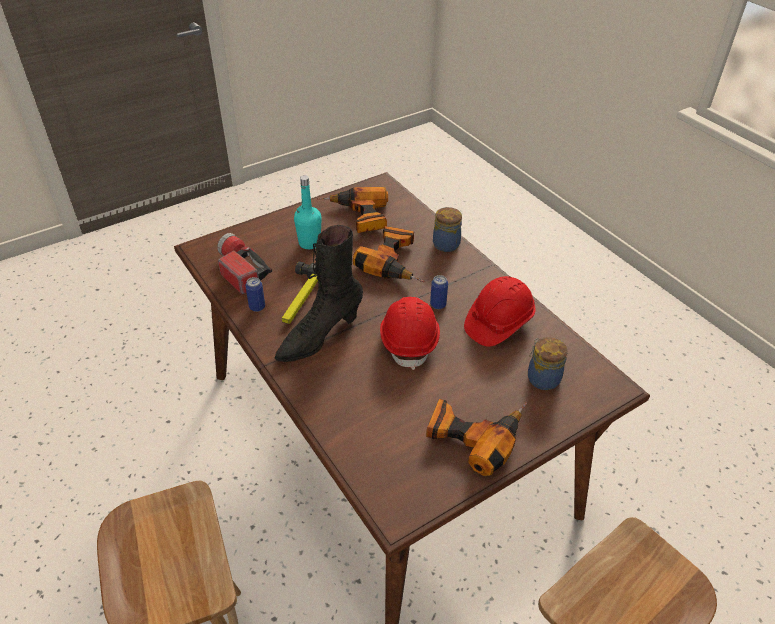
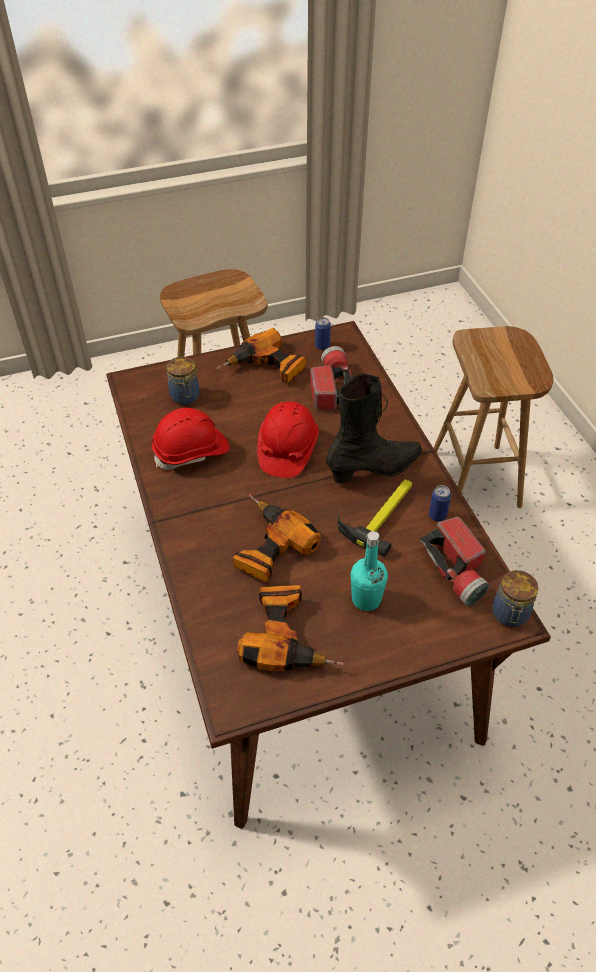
camera: 165 degrees left, 5 degrees up
(388, 422) = (330, 387): none -> flashlight
(438, 304) = (242, 482): can -> can (322, 346)
(446, 243) = (192, 563): jar -> jar (509, 615)

